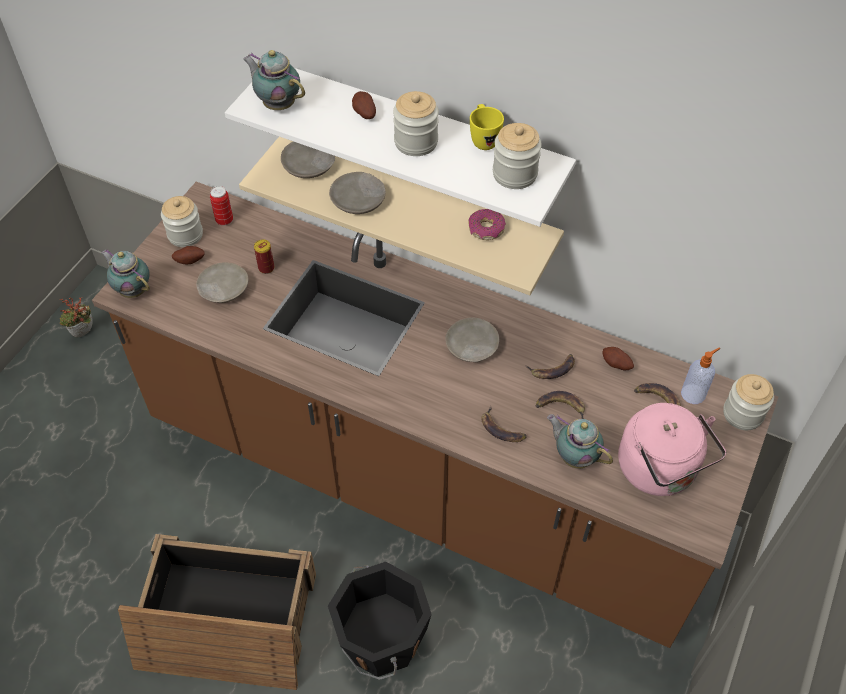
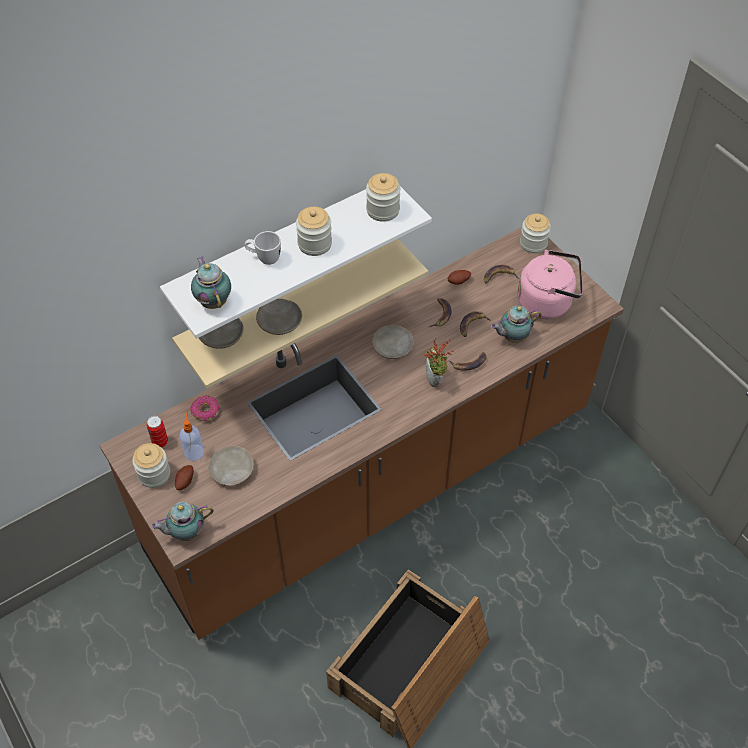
camera: 60 degrees left, 0 degrees up
(84, 334) = (54, 671): potted plant -> potted plant (436, 380)
(266, 268) = (232, 434): can -> none
(278, 104) = (213, 301): teapot -> teapot turned 90 degrees clockwise
(364, 114) = (264, 258): potato -> white mug
(381, 639) = (481, 570): black bucket -> none
(483, 139) = (339, 210): yellow mug -> none
(486, 229) = (360, 267): donut -> donut (205, 411)
(693, 393) = (504, 257): soap dispenser -> soap dispenser (194, 452)

